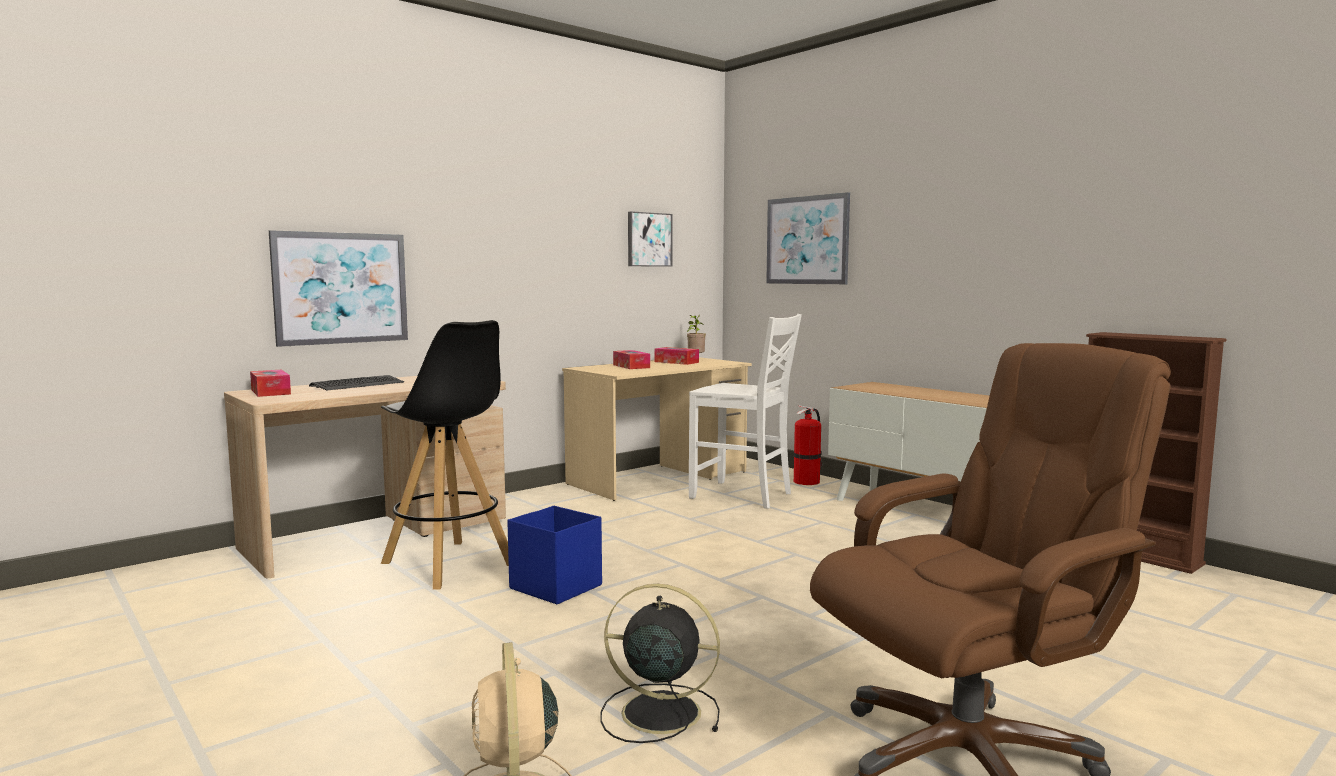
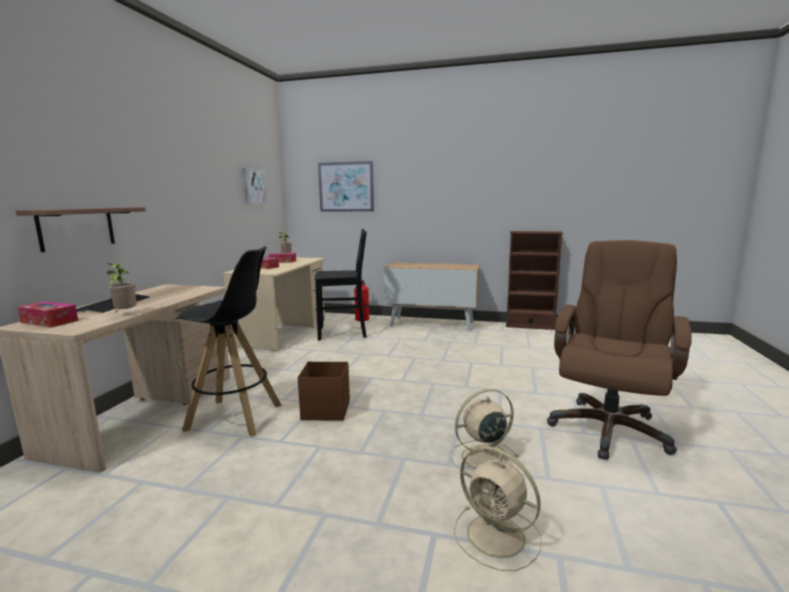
camera: 35 degrees left, 5 degrees up
(339, 394) = (125, 314): none -> potted plant
(341, 288) = (77, 228): picture -> shelf
(555, 586) = (325, 410): blue storage box -> brown storage box
(657, 712) = (481, 458): black fan -> beige fan
(743, 496) = (343, 333): white chair -> black chair

